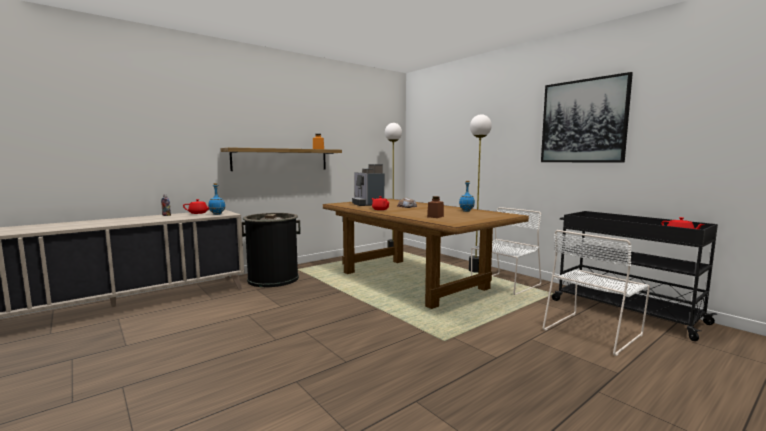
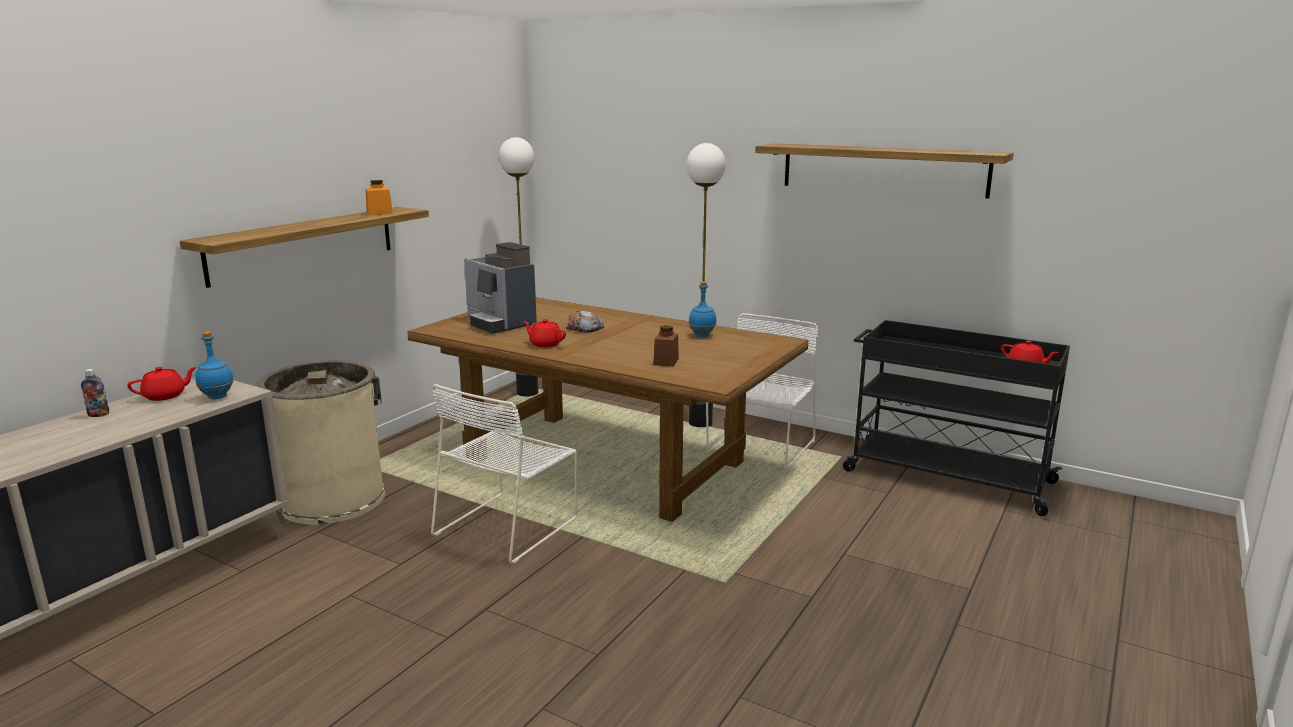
camera: 20 degrees left, 10 degrees up
(273, 279) = (333, 499): black trash can -> beige trash can
(583, 121) = (883, 169): picture -> shelf
(593, 331) = (919, 523): white chair -> white chair (509, 525)

